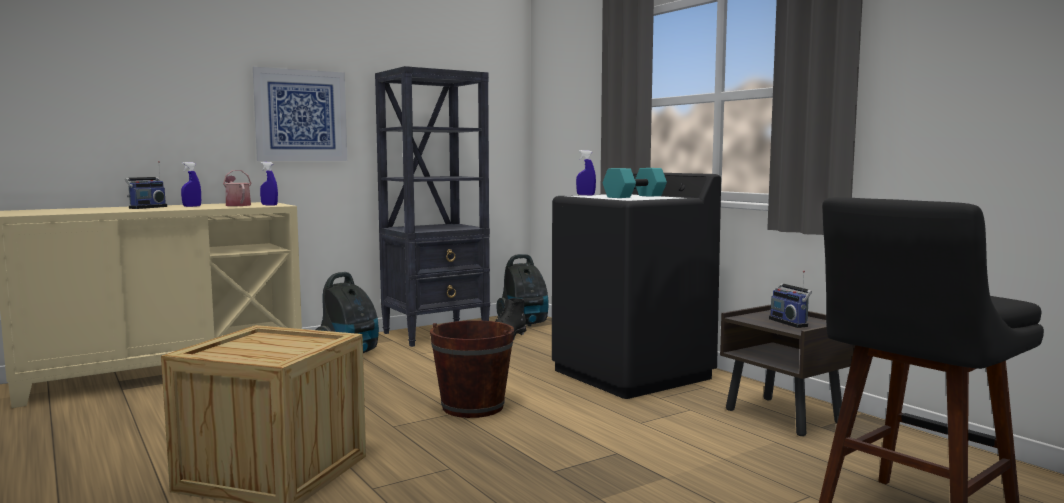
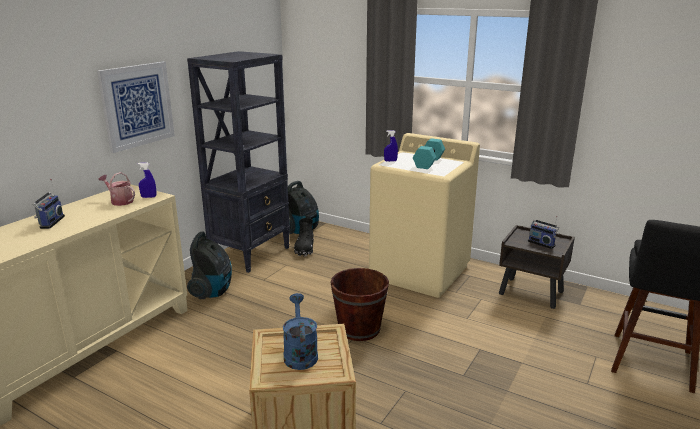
camera: 25 degrees left, 15 degrees up
(192, 206) = (86, 211): blue spray bottle -> none
(270, 346) = (300, 353): none -> blue watering can
(632, 374) = (420, 272): black washing machine -> beige washing machine

